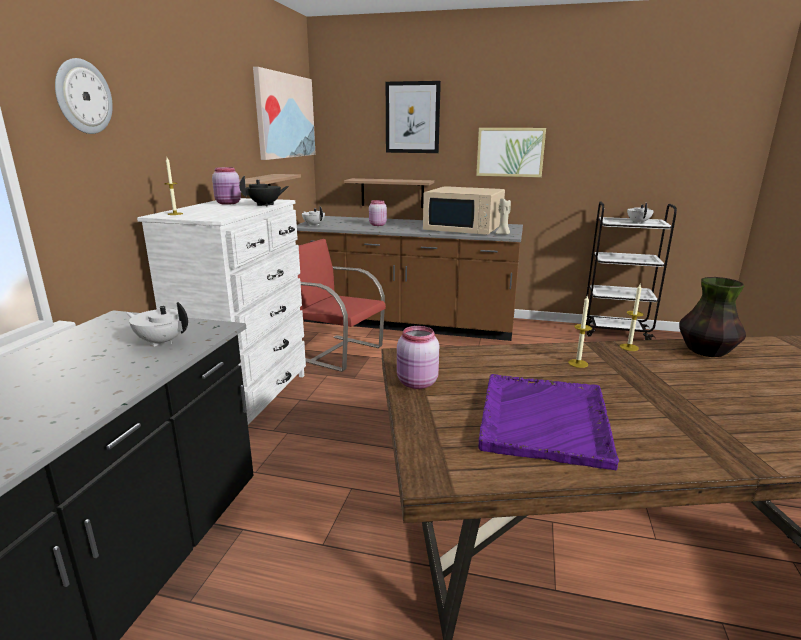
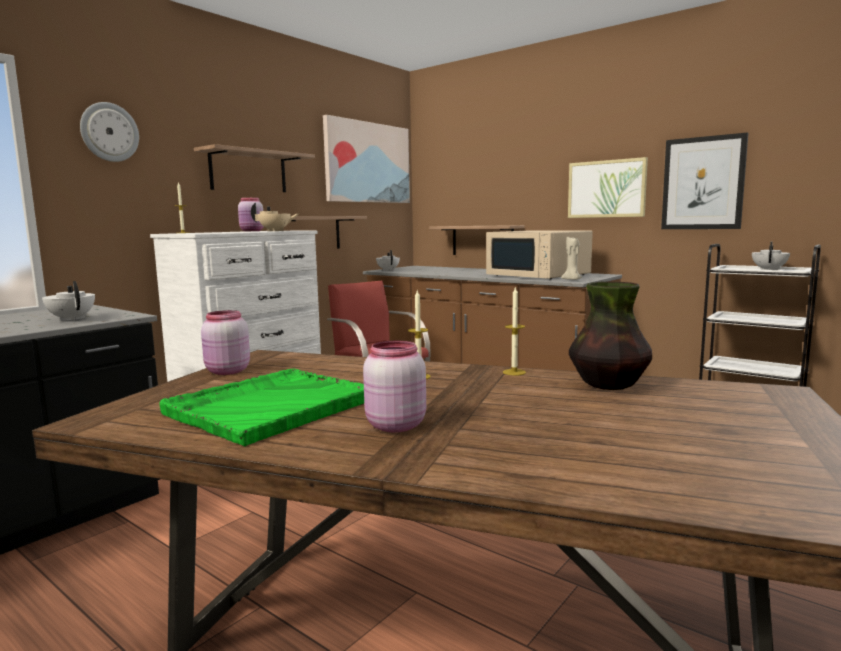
camera: 25 degrees right, 10 degrees down
(203, 134) = (248, 172): none -> shelf
(265, 205) = (275, 231): black teapot -> beige teapot
(377, 225) = (450, 271): pink jar -> pink jar (393, 425)
(412, 117) = (502, 158): picture -> picture (703, 183)
(543, 420) = (271, 406): purple tray -> green tray

